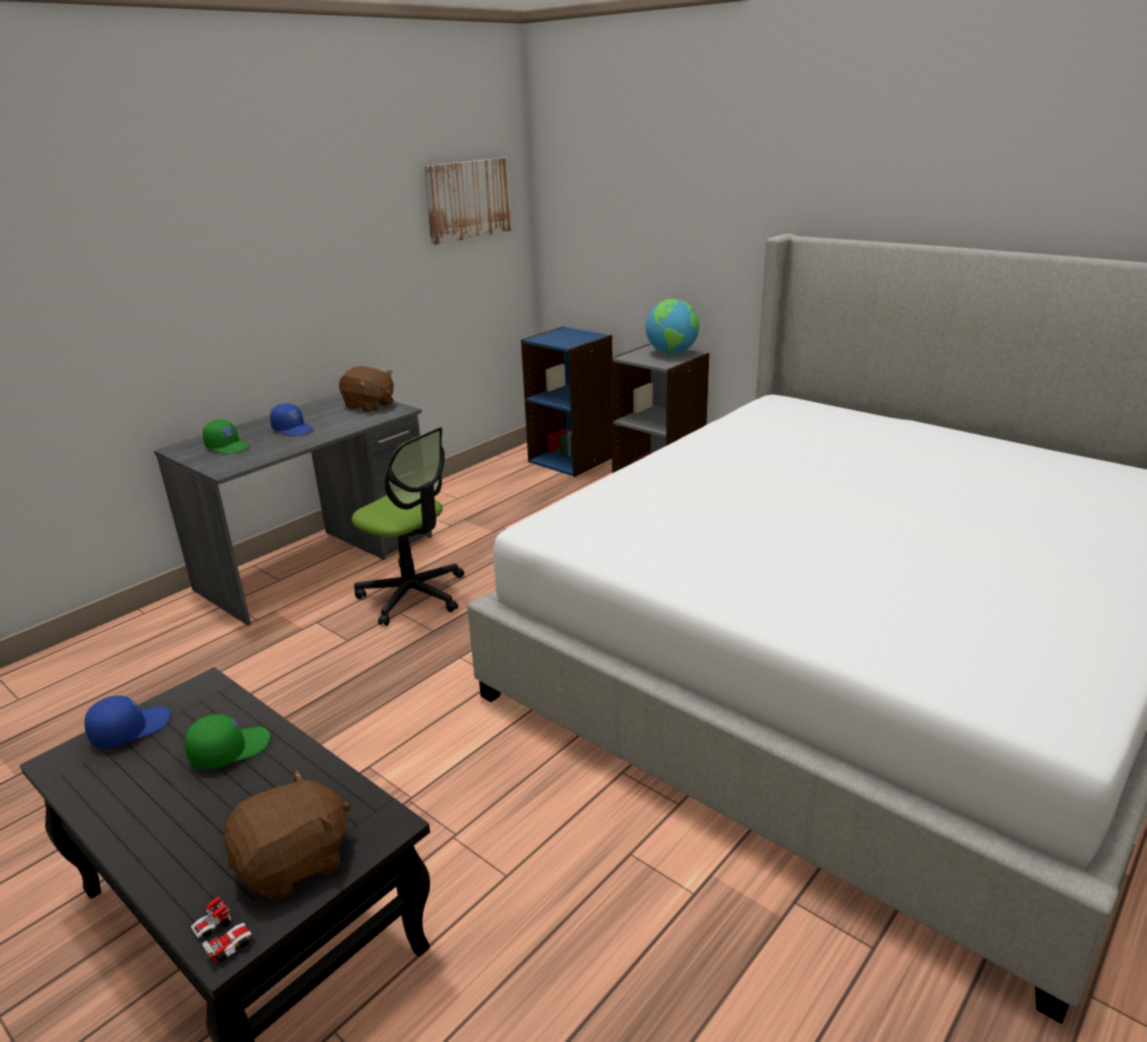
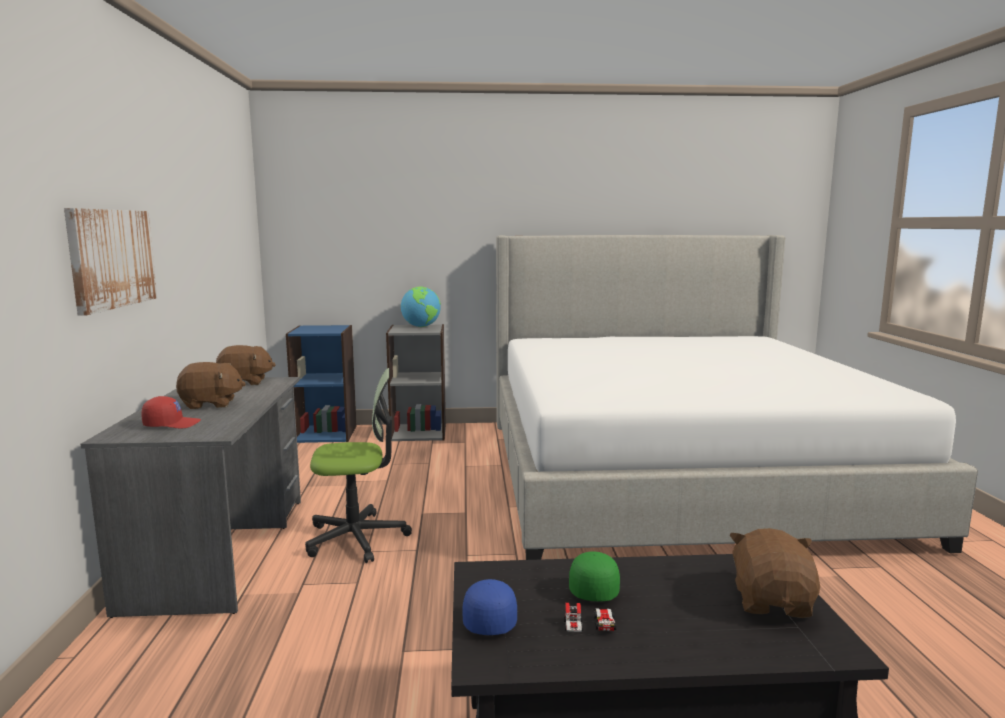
camera: 45 degrees left, 15 degrees down
(223, 936) = (831, 648): toy car -> toy car (589, 626)
(228, 447) = (172, 424): green cap -> red cap
(293, 429) = (211, 404): blue cap -> brown plush toy
(468, 199) = (235, 217): picture -> picture (112, 258)

